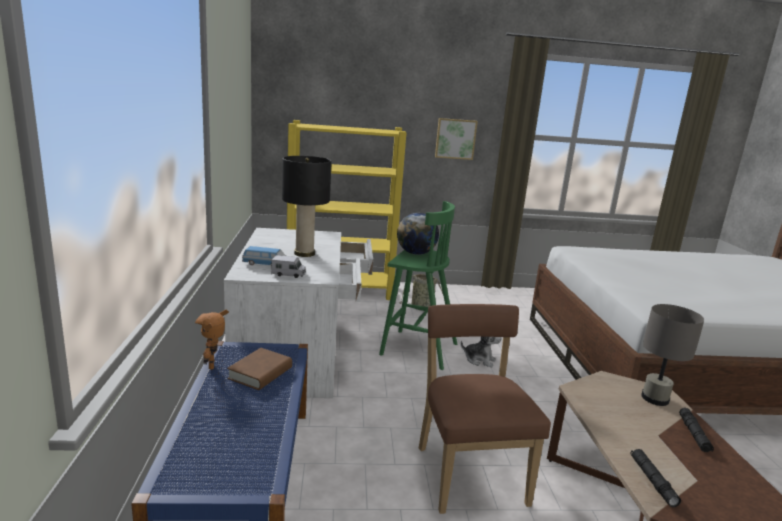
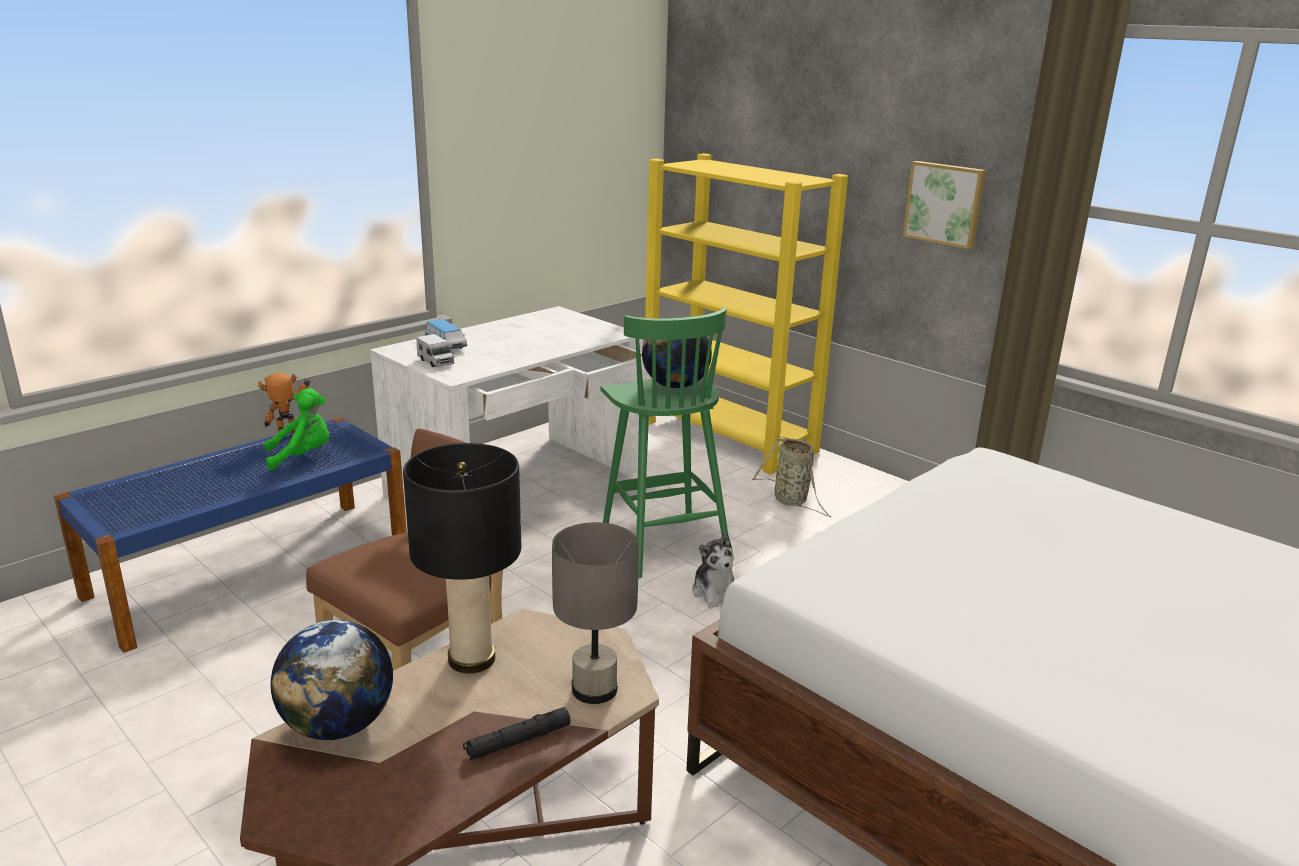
camera: 50 degrees right, 5 degrees up
(260, 373) = (302, 456): brown book -> green plush toy
(304, 253) = (517, 346): black table lamp -> black table lamp (471, 659)
(652, 481) = (339, 725): black flashlight -> globe

